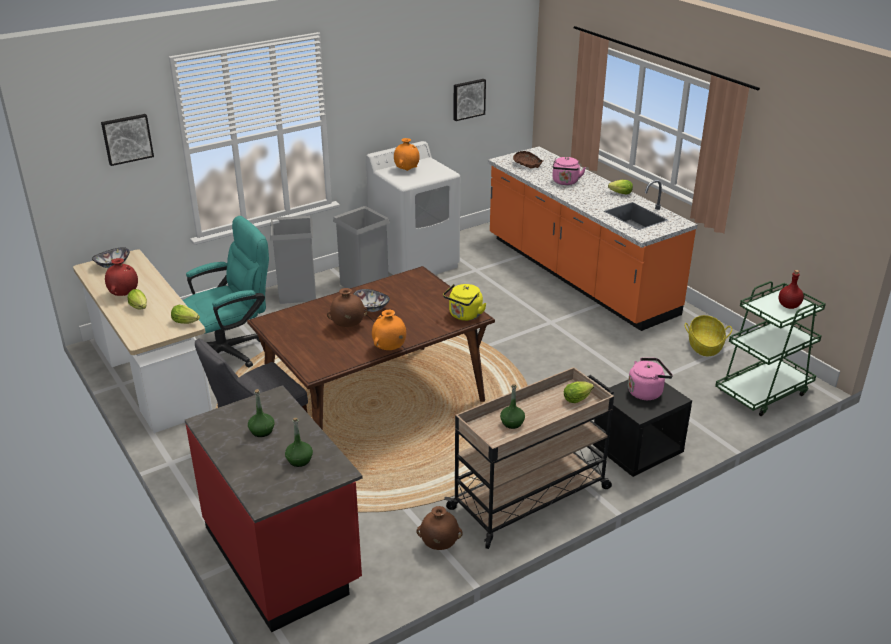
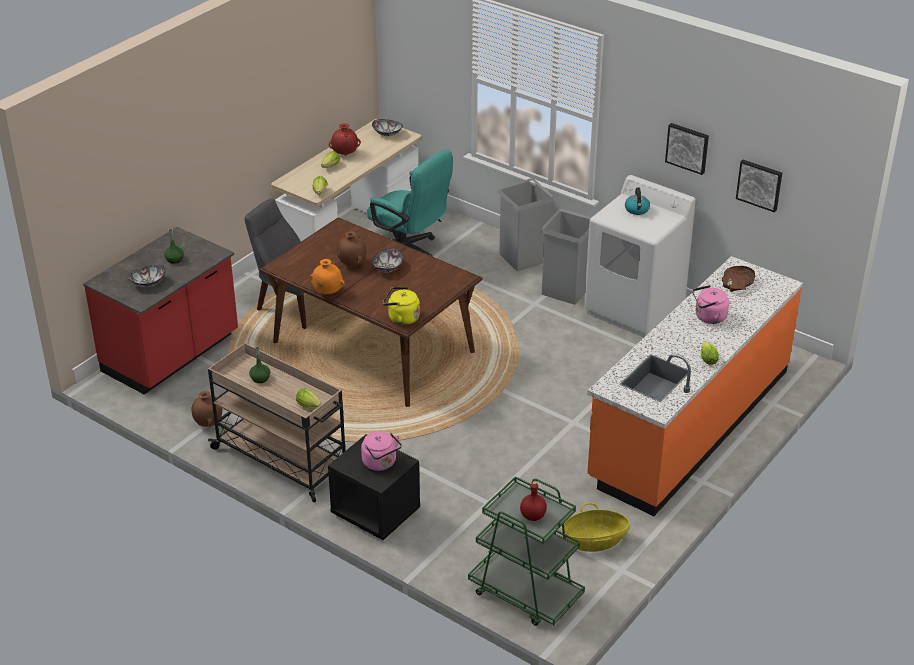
camera: 70 degrees right, 5 degrees up
(127, 139) = (433, 44): picture -> picture (687, 147)
(299, 460) = (147, 283): green bottle -> bowl
(406, 170) = (637, 210): orange vase -> kettle

